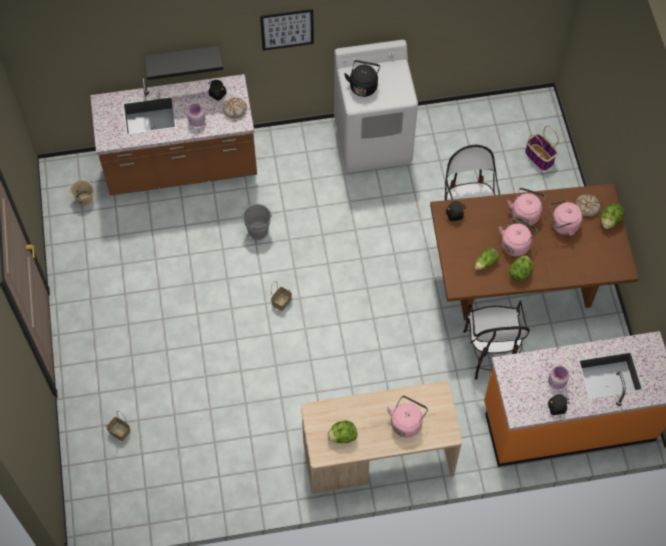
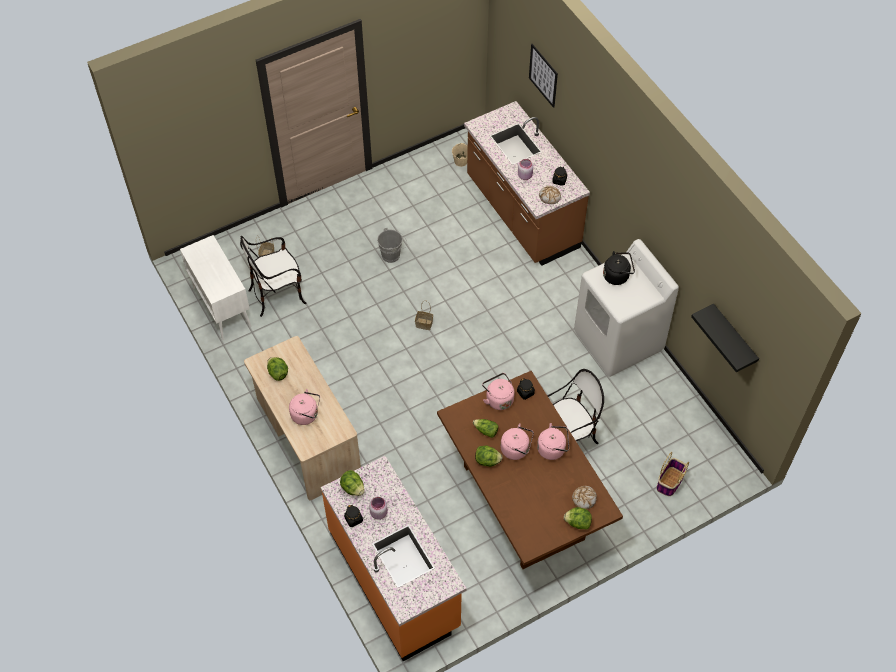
camera: 70 degrees right, 5 degrees down
(170, 500) = (221, 306): none -> white cabinet
(183, 59) = (565, 134): black shelf -> black shelf (733, 338)
(258, 229) = (487, 285): grey bucket -> grey bucket (393, 255)
(287, 29) = (620, 184): picture -> picture (543, 75)
(490, 352) = (440, 496): chair -> chair (277, 294)
(521, 397) = (353, 488): none -> lettuce
(563, 225) = (554, 483): pink kettle -> pink kettle (498, 399)

